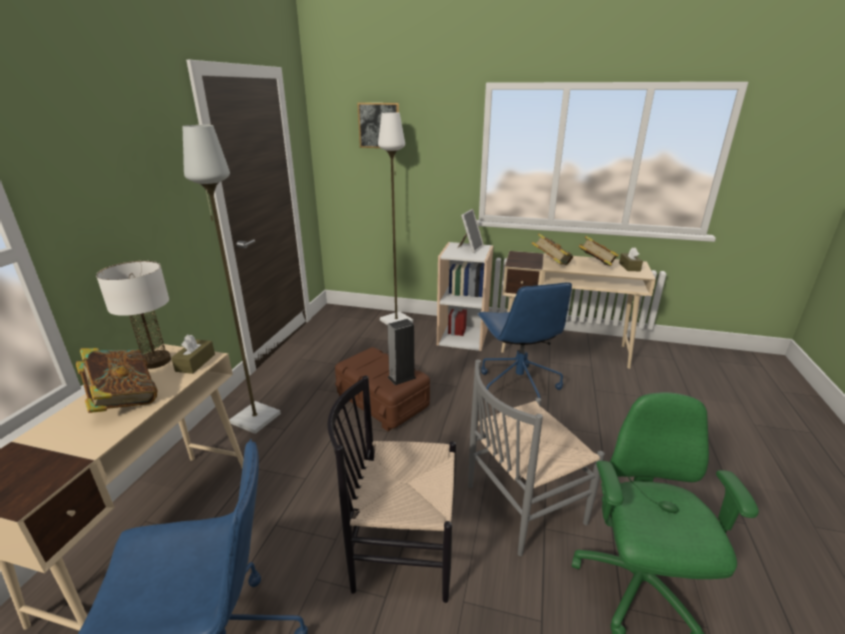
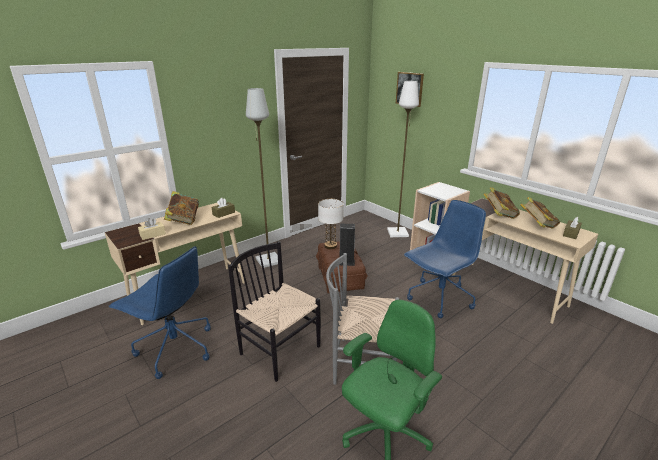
camera: 35 degrees right, 0 degrees up
(81, 454) = (153, 235): none -> beige tissue box
(156, 361) = (210, 208): table lamp -> table lamp (330, 246)
(470, 248) = (448, 189): picture frame -> none
(516, 385) = (438, 299): blue office chair -> blue office chair turned 150 degrees counterclockwise

